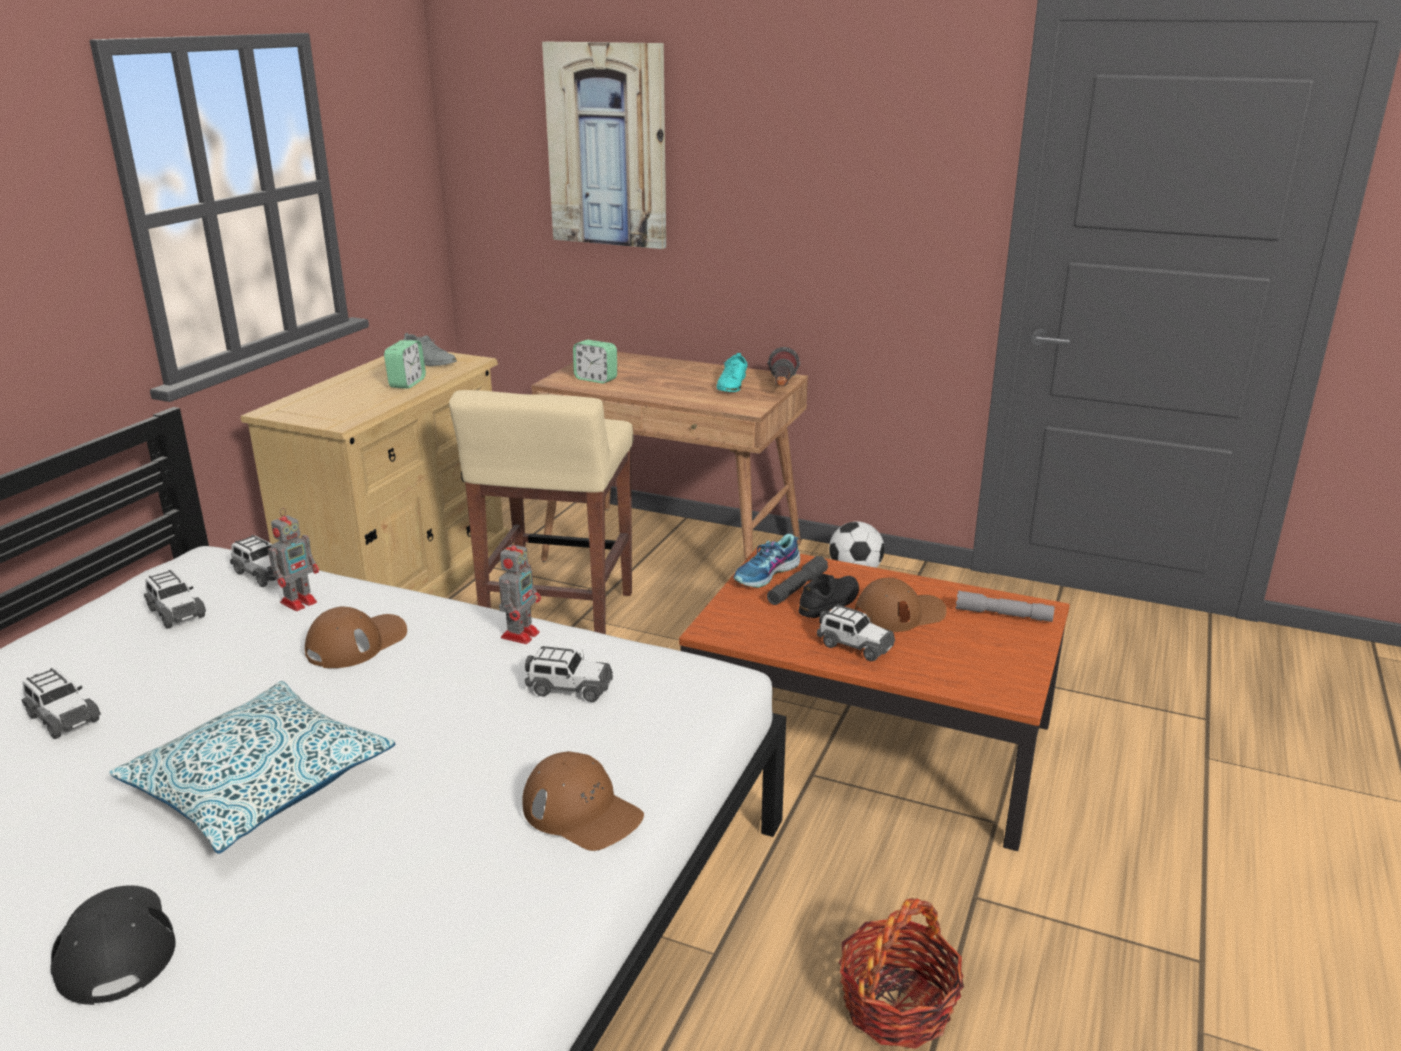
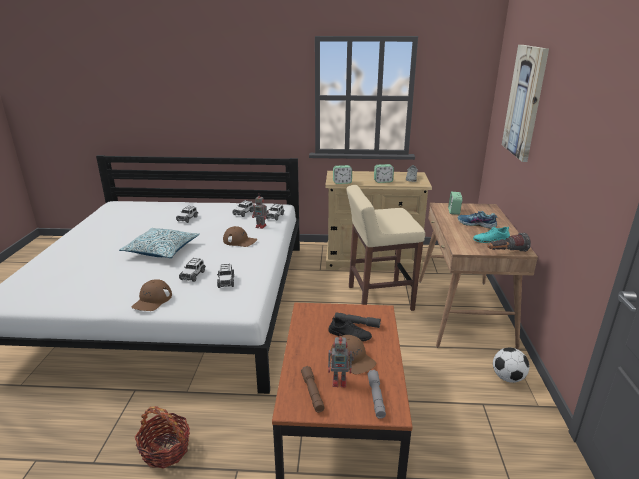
camera: 70 degrees right, 0 degrees up
(115, 946) = (96, 254): black cap -> none
(354, 415) = (342, 182): none -> alarm clock
(521, 634) = (259, 264): toy robot -> toy robot (340, 381)
(767, 574) = (364, 313): shoe -> shoe (476, 224)
(854, 645) = (311, 349): toy car -> toy car (193, 275)
(978, 666) = (312, 392): none -> brown flashlight

